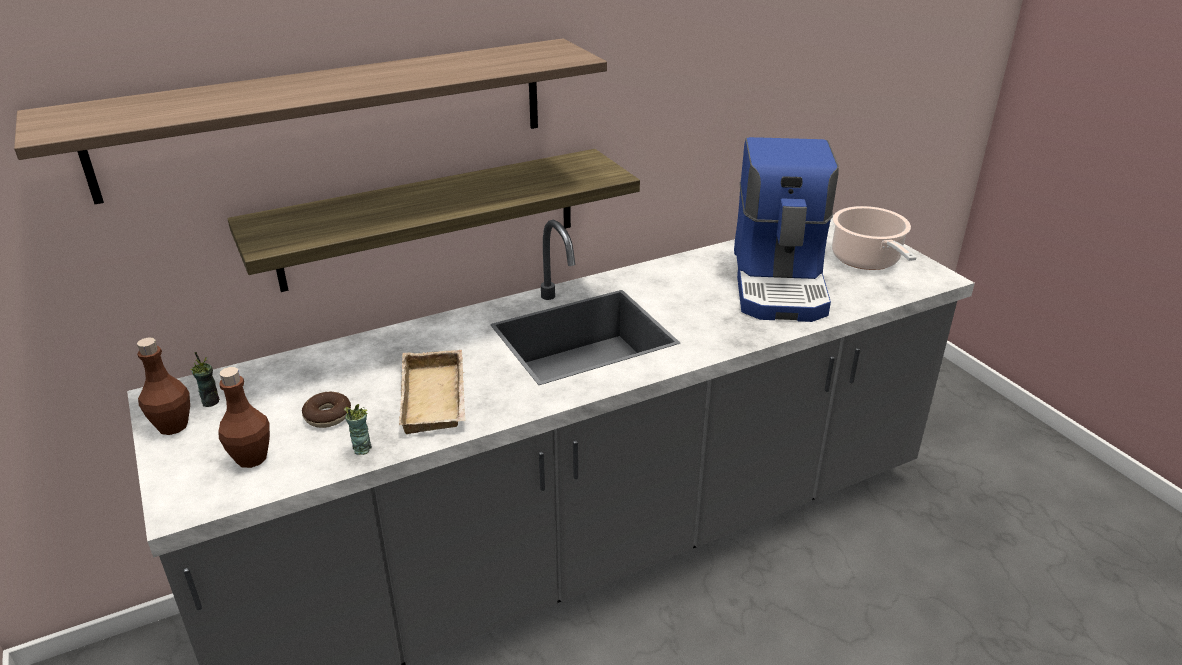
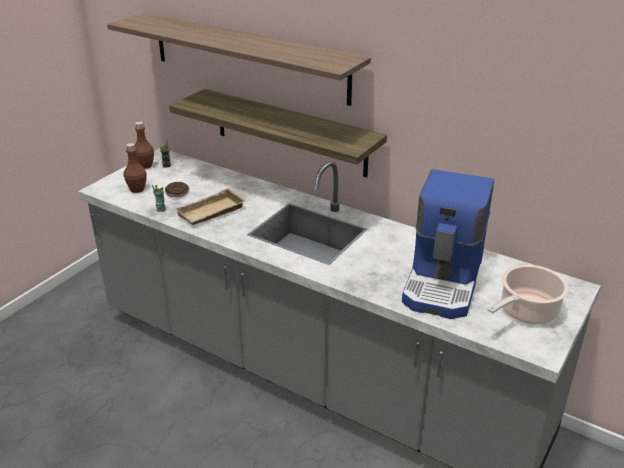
camera: 60 degrees right, 0 degrees up
(780, 283) = (444, 282): coffee machine -> coffee machine turned 45 degrees counterclockwise

